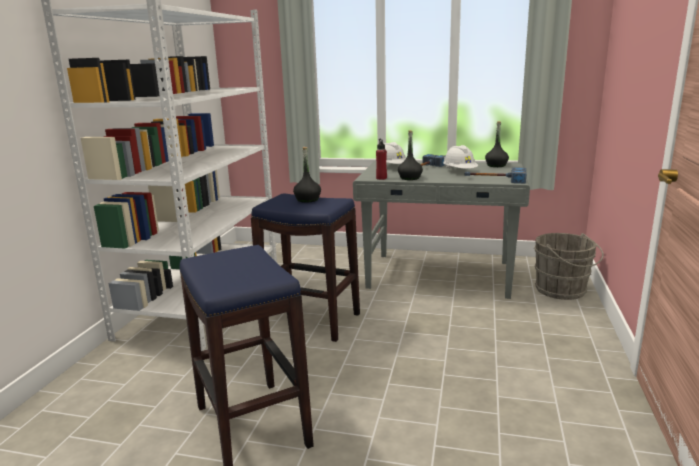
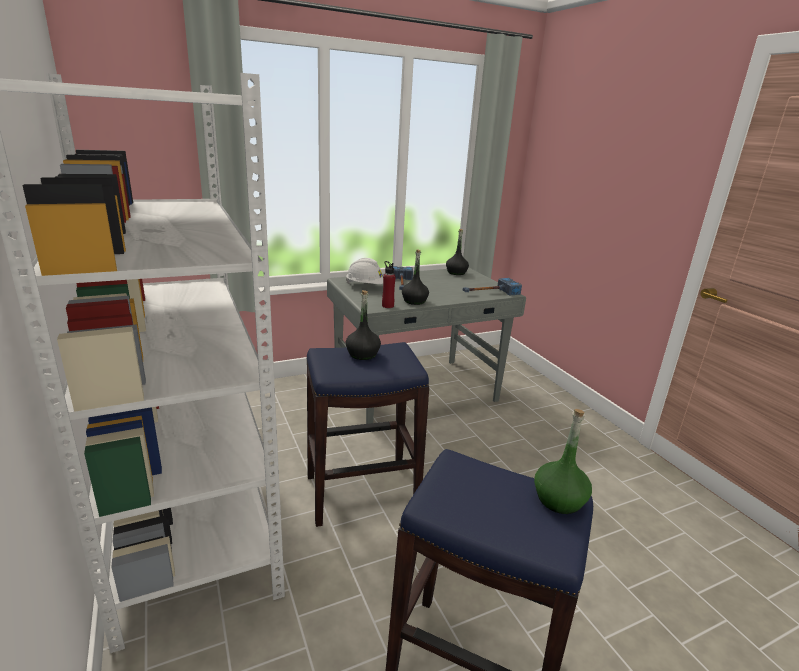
camera: 40 degrees left, 5 degrees up
(268, 275) = (559, 499): none -> green bottle
(459, 172) = (442, 285): white hard hat -> none
(563, 291) = (523, 381): grey bucket -> none

